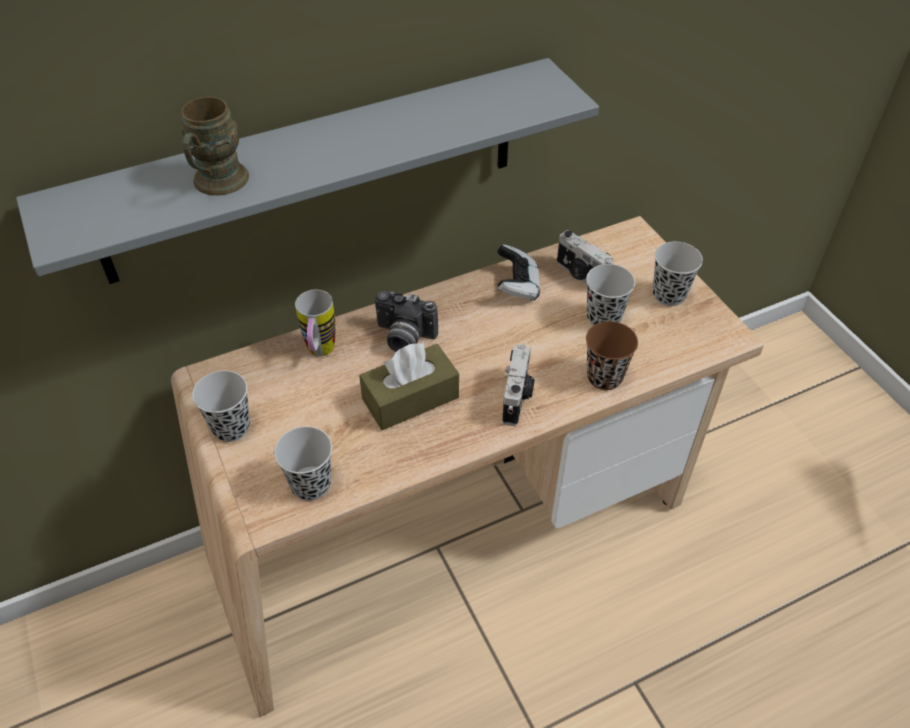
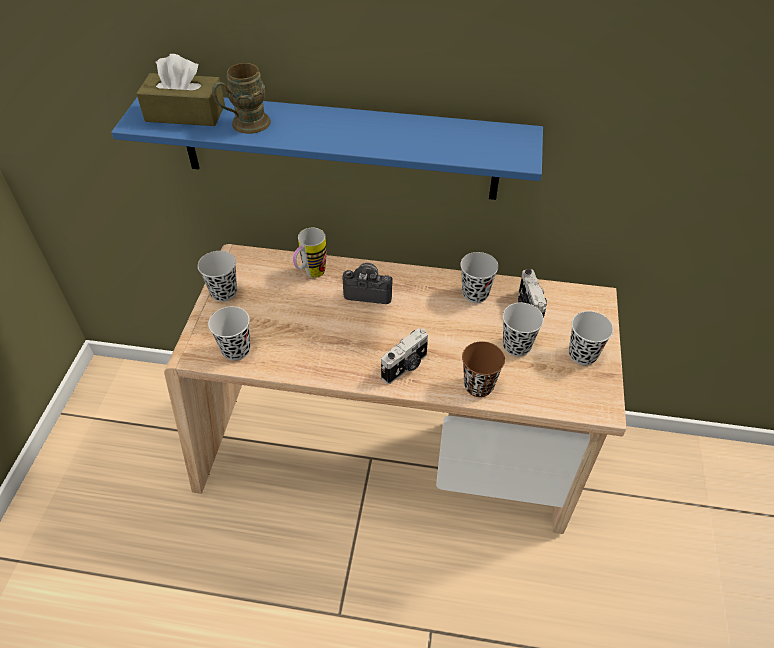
camera: 35 degrees right, 0 degrees up
(313, 172) = (338, 146): grey shelf -> blue shelf
(403, 338) = (369, 290): camera -> camera turned 135 degrees clockwise
(410, 398) = (339, 330): brown tissue box -> brown tissue box (185, 113)
(517, 286) = (475, 294): game controller -> black cup

